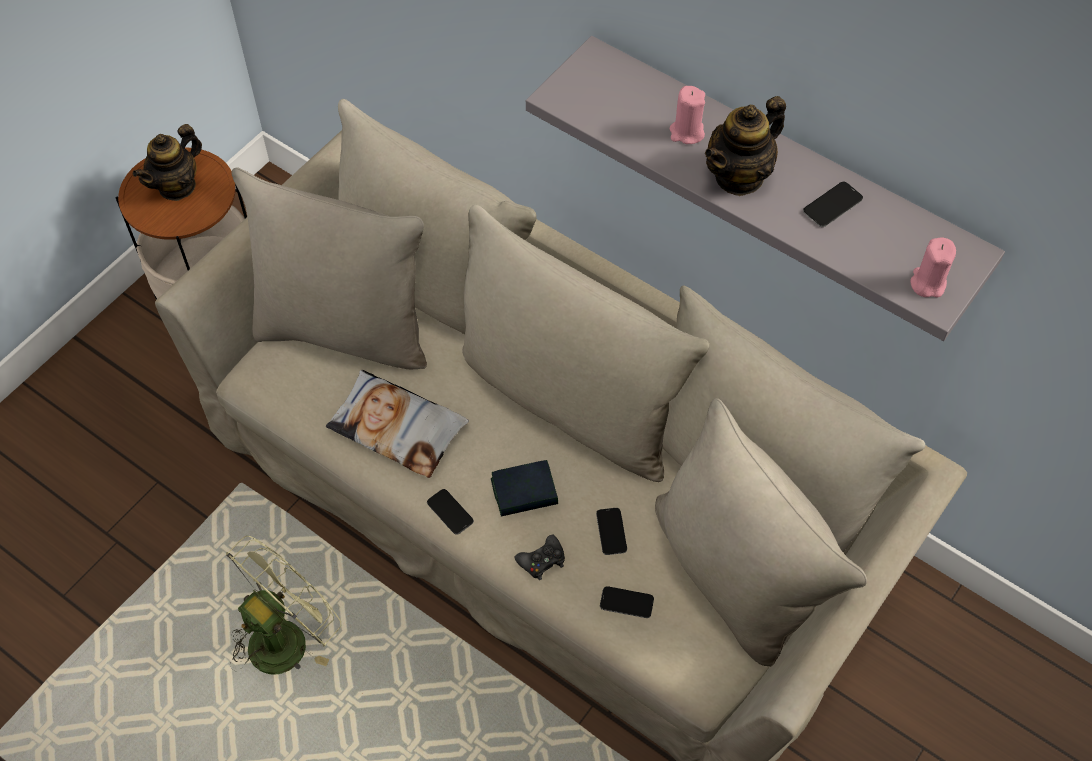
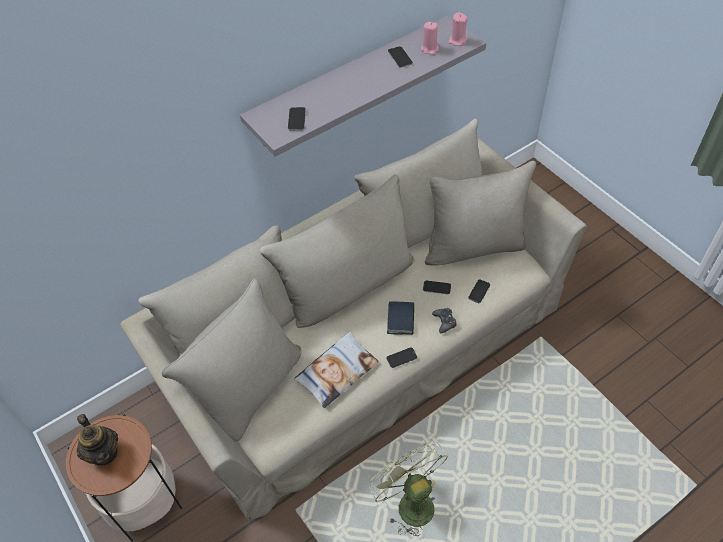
camera: 70 degrees left, 5 degrees down
(606, 107) = (296, 119): none -> phone
(686, 132) = (329, 94): pink candle -> pink candle (430, 49)
(739, 176) = (367, 83): teapot -> none

